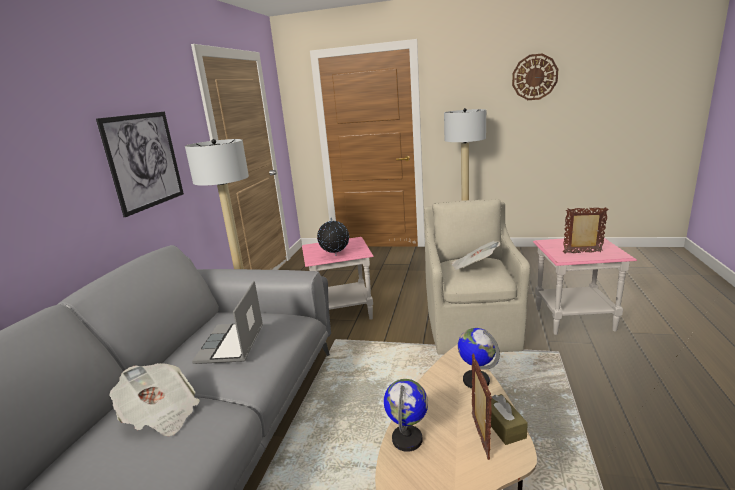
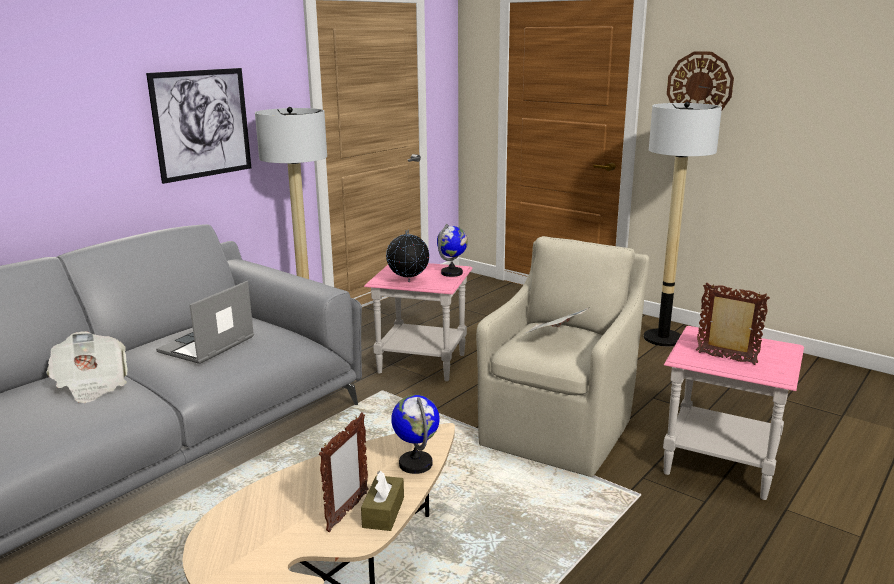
camera: 25 degrees right, 0 degrees up
(407, 439) = (280, 487): globe -> globe (452, 273)
(534, 77) = (827, 62): wall clock -> wall clock (699, 86)

